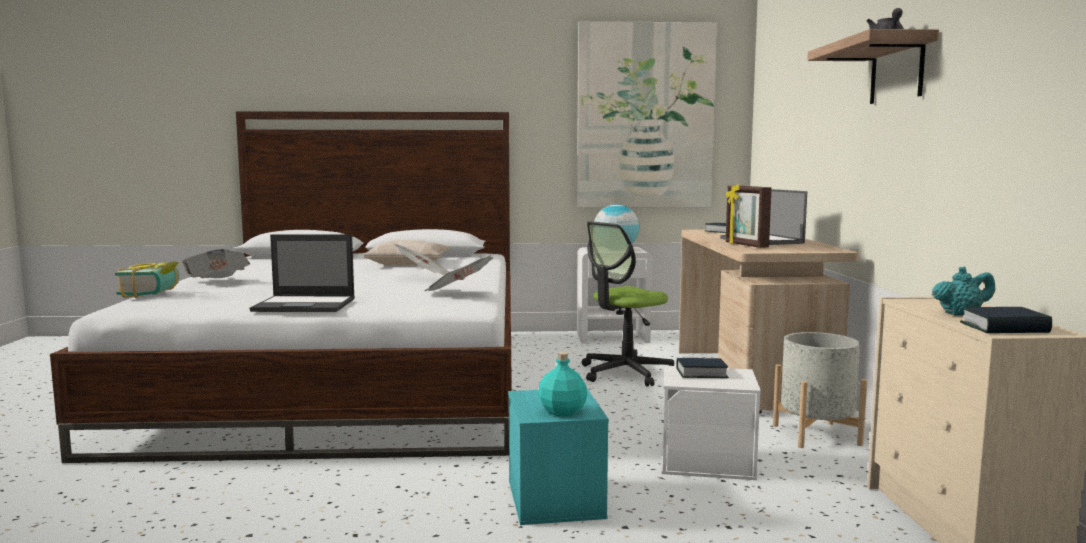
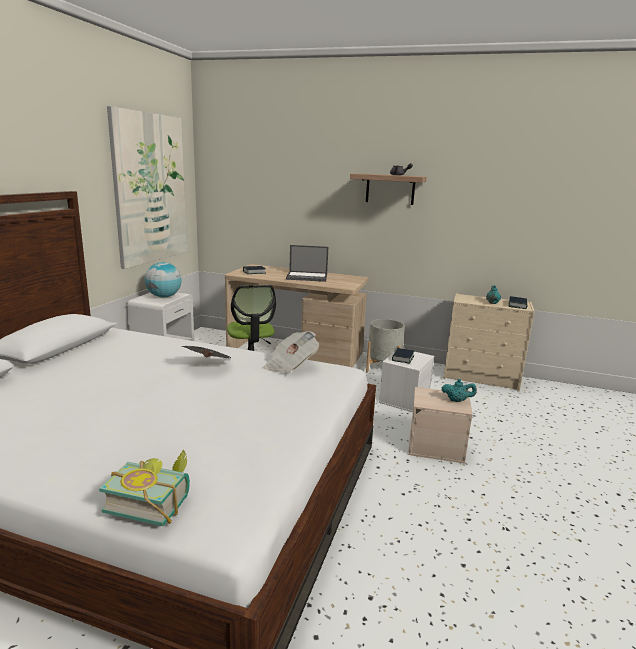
camera: 70 degrees left, 10 degrees up
(218, 282) = (94, 461): newspaper -> none
(306, 305) = (294, 421): laptop -> none
(409, 263) = (100, 359): beige pillow -> none
(557, 499) = (436, 446): turquoise storage box -> beige storage box
(563, 412) = (457, 400): turquoise bottle -> turquoise teapot
(745, 245) = (324, 283): picture frame -> none

